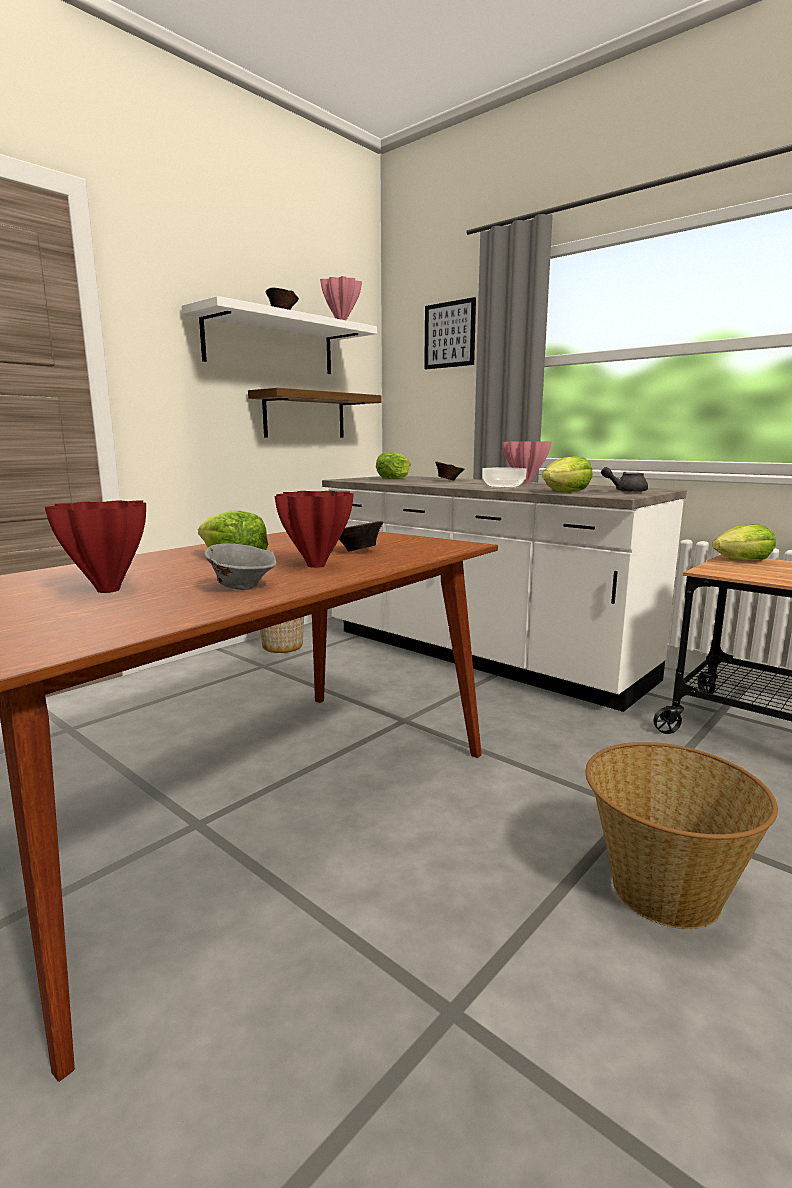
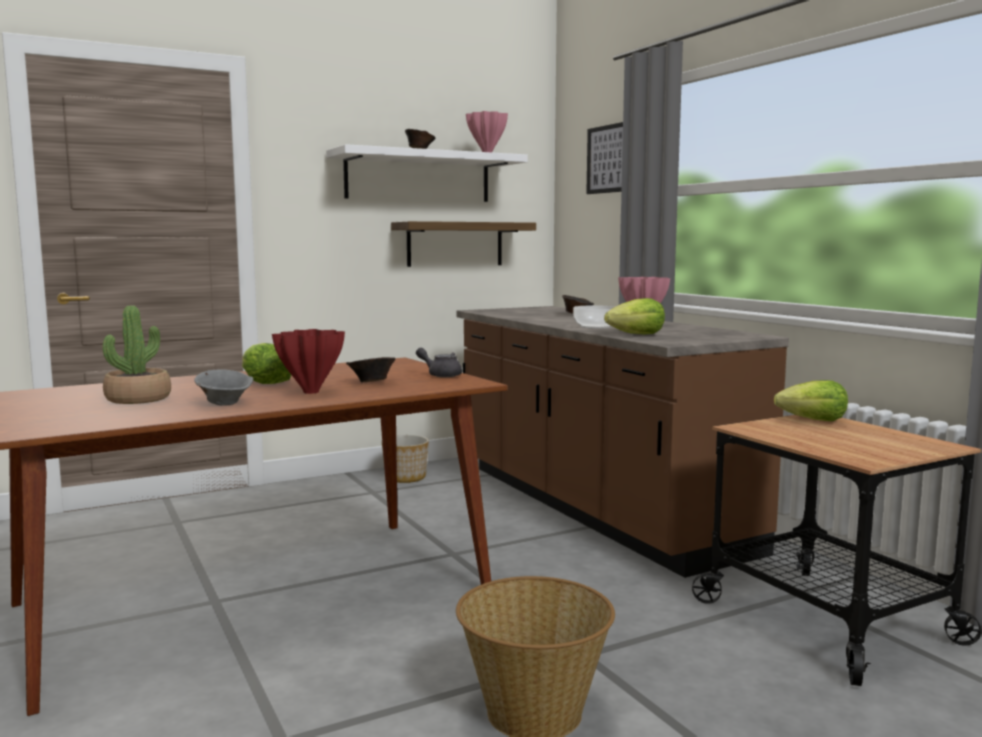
camera: 20 degrees right, 5 degrees down
(106, 590) = (138, 399): red vase -> potted plant
(393, 478) = (530, 311): lettuce -> none
(478, 656) = (592, 507): white counter -> brown counter
(625, 491) = (702, 337): grey teapot -> grey teapot (441, 375)

